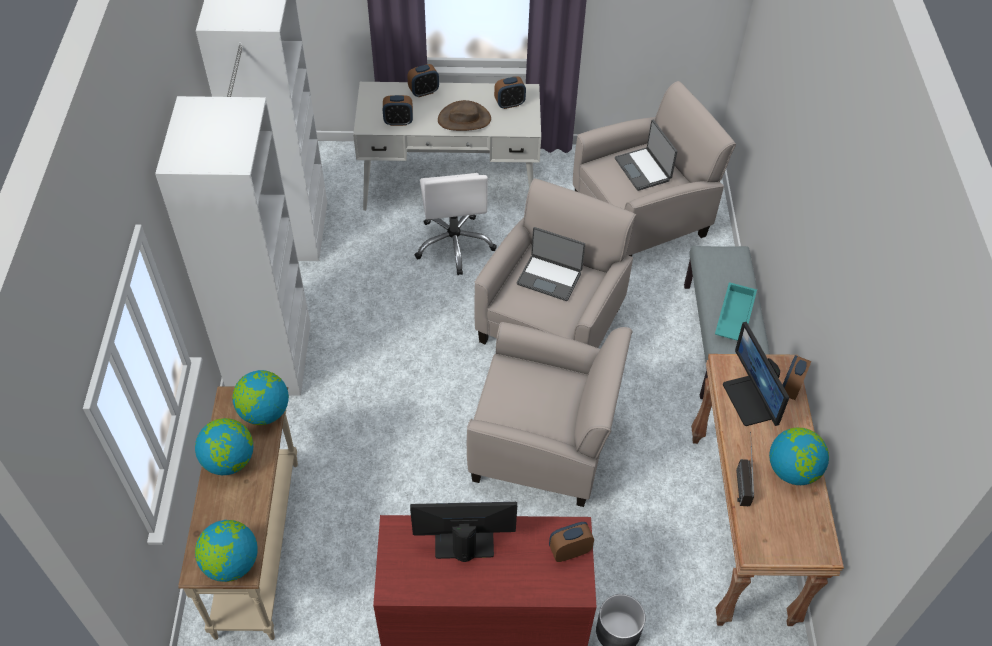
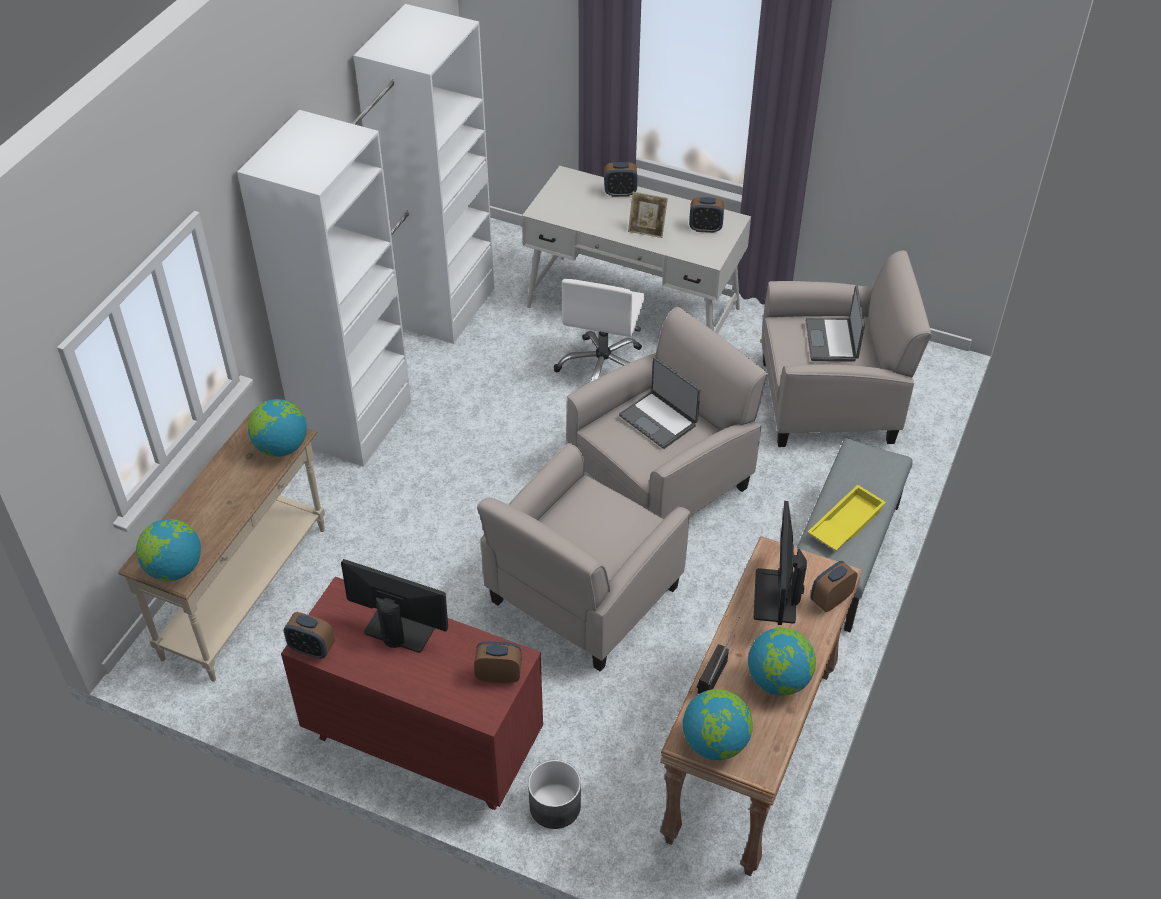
camera: 25 degrees right, 5 degrees down
(229, 461) = (225, 479): globe -> globe (715, 742)
(398, 122) = (575, 215): alarm clock -> alarm clock (312, 649)
(464, 119) = (647, 231): brown hat -> picture frame
(543, 444) = (582, 596): beige armchair -> beige armchair turned 90 degrees clockwise
(733, 316) = (845, 523): turquoise tray -> yellow tray

